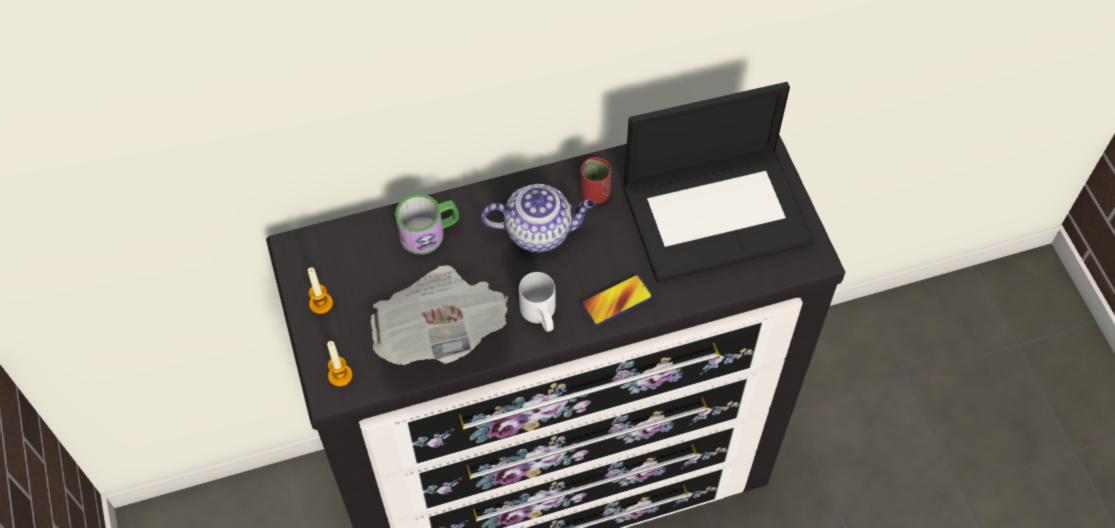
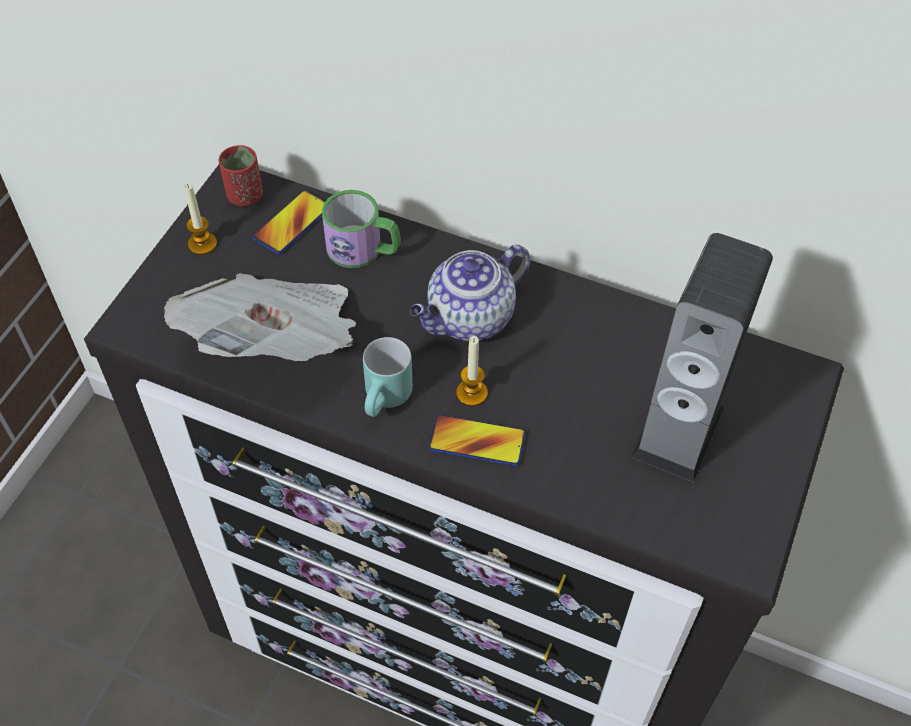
camera: 40 degrees right, 5 degrees down
(340, 376) = (148, 317): candle -> candle (471, 393)
(365, 248) = (292, 223): none -> phone
(539, 231) = (469, 320): teapot -> teapot turned 105 degrees clockwise
(543, 316) = (388, 401): white mug -> turquoise mug
(595, 193) = (562, 323): red cup -> red cup (245, 196)
(717, 213) = (678, 432): laptop -> speaker

